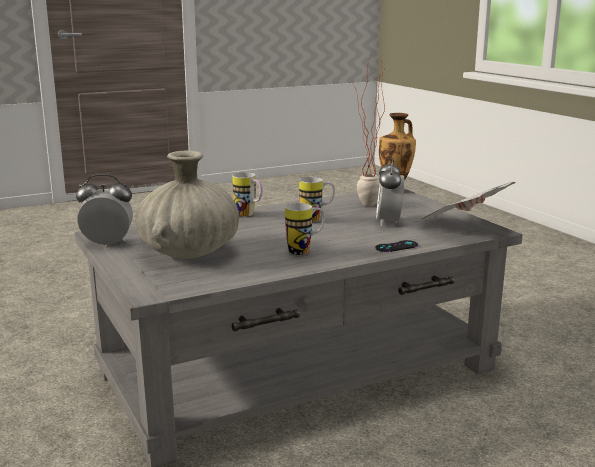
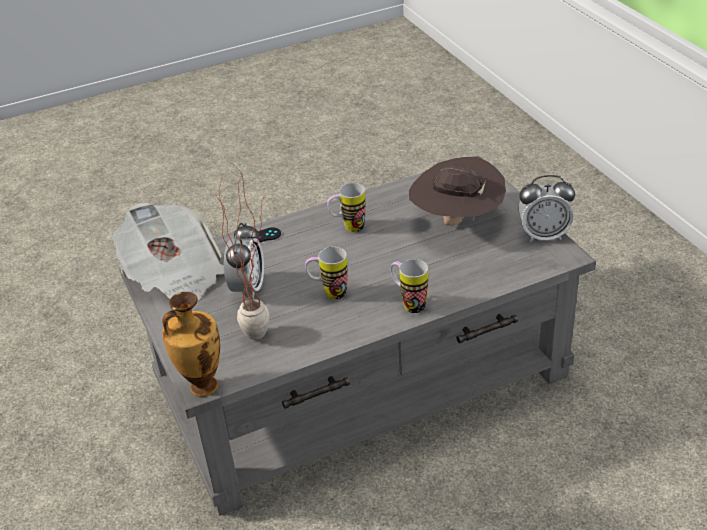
camera: 175 degrees left, 20 degrees up
(190, 253) = (456, 222): beige vase -> brown hat

